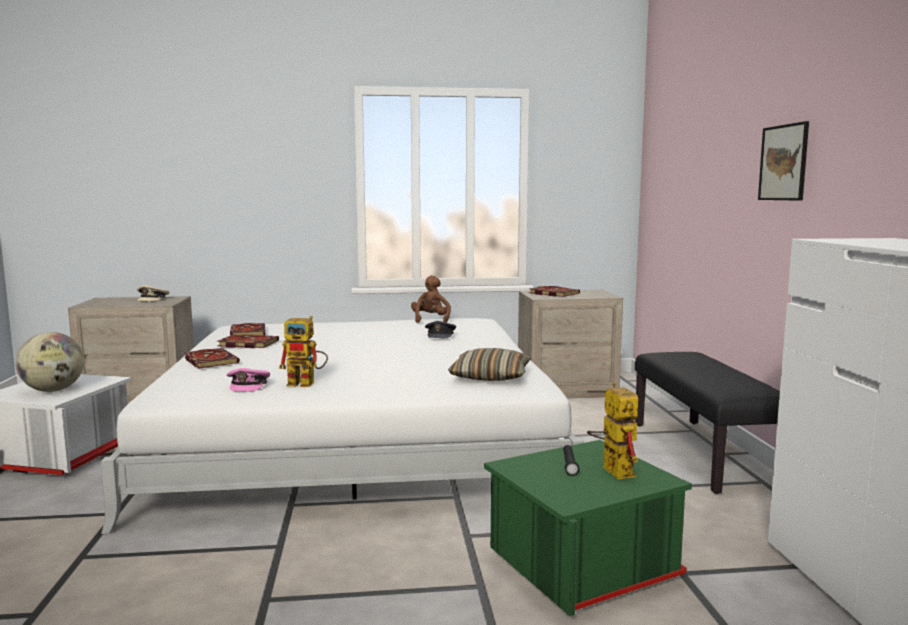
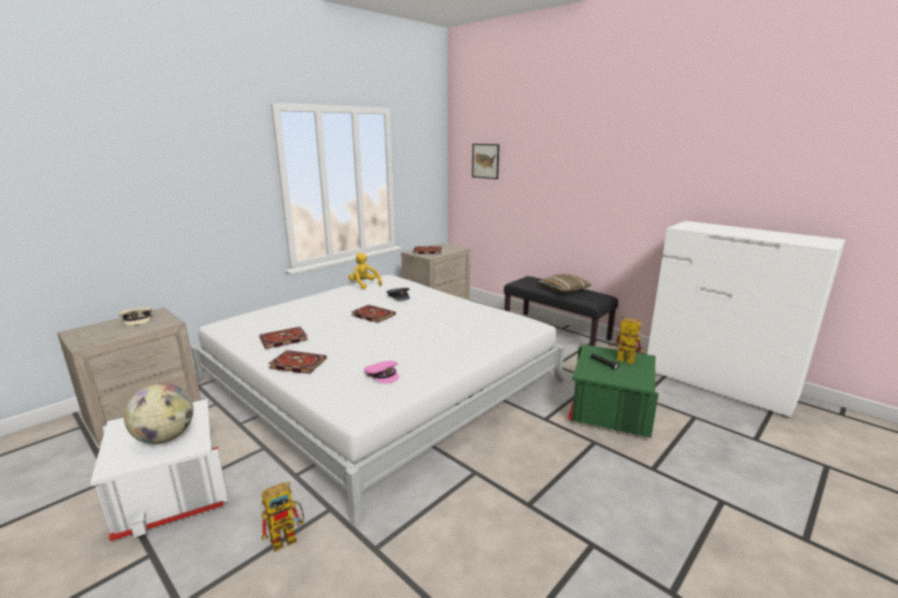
camera: 40 degrees left, 10 degrees up
(247, 332) = (249, 328): book -> book (371, 315)
(307, 383) = (414, 360): toy robot -> toy robot (288, 536)
(431, 320) = (364, 285): brown plush toy -> yellow plush toy
(490, 377) = (495, 322): pillow -> pillow (564, 289)
(783, 162) = (596, 174): picture -> picture (485, 161)

